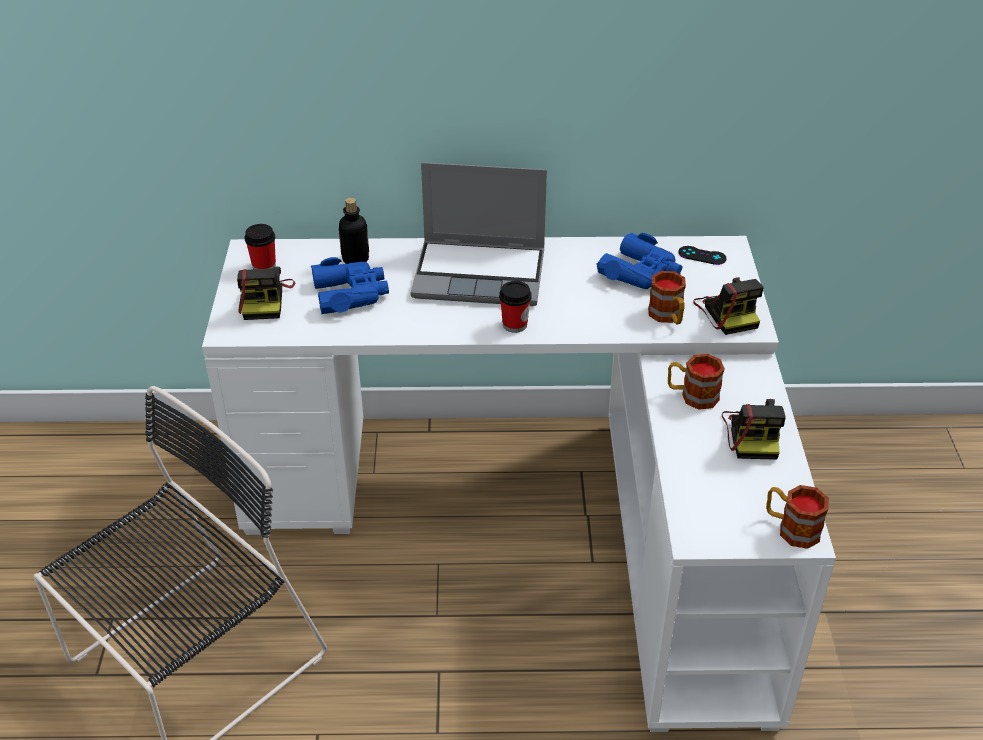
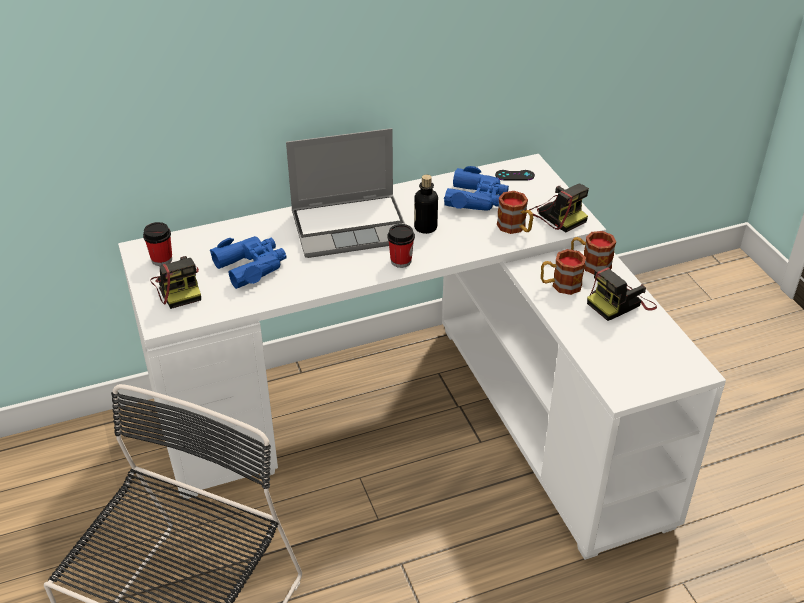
camera: 20 degrees left, 0 degrees up
(355, 259) = (239, 236): bottle -> bottle (425, 227)
(753, 434) = (620, 303): camera -> camera turned 75 degrees clockwise
(791, 528) = (684, 367): mug -> mug (590, 264)

